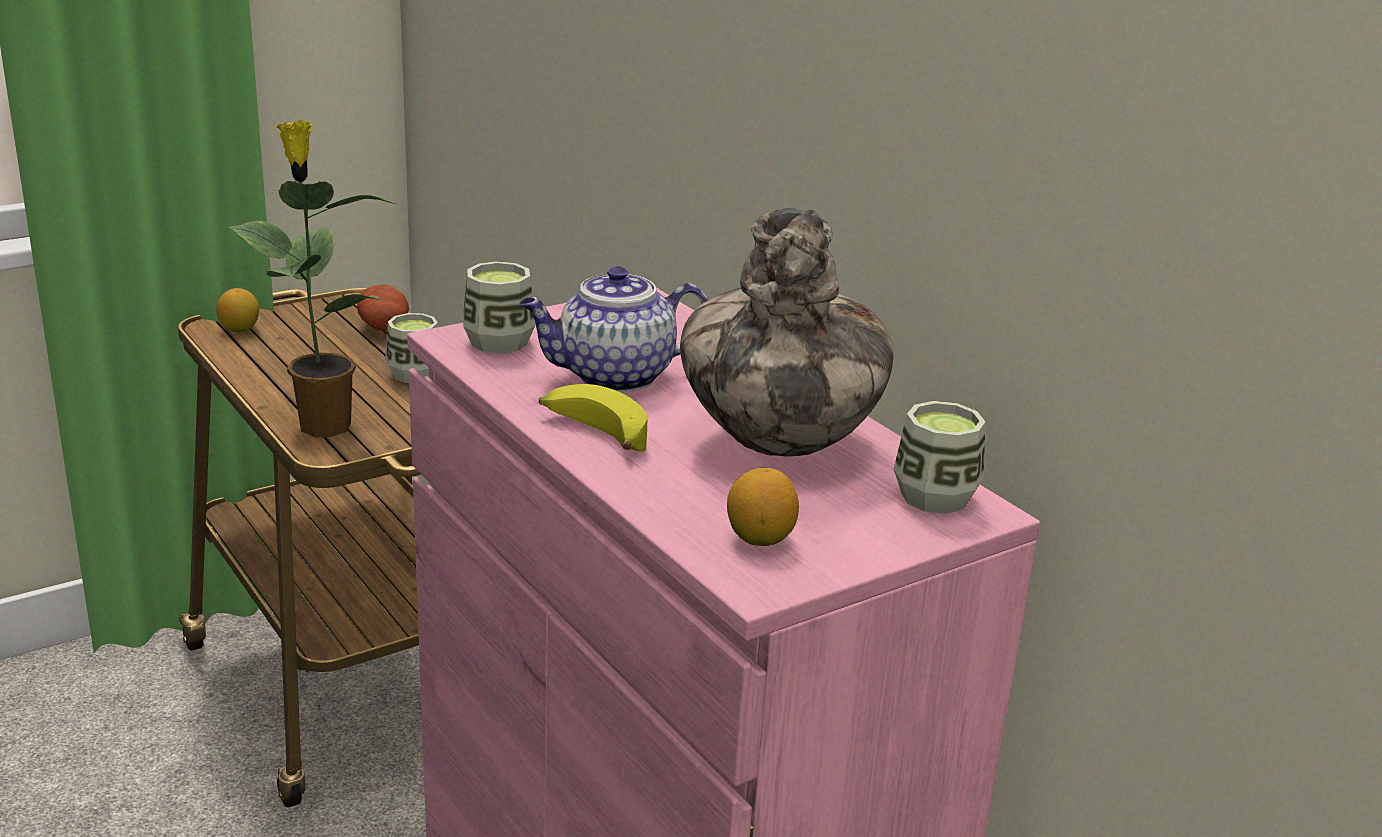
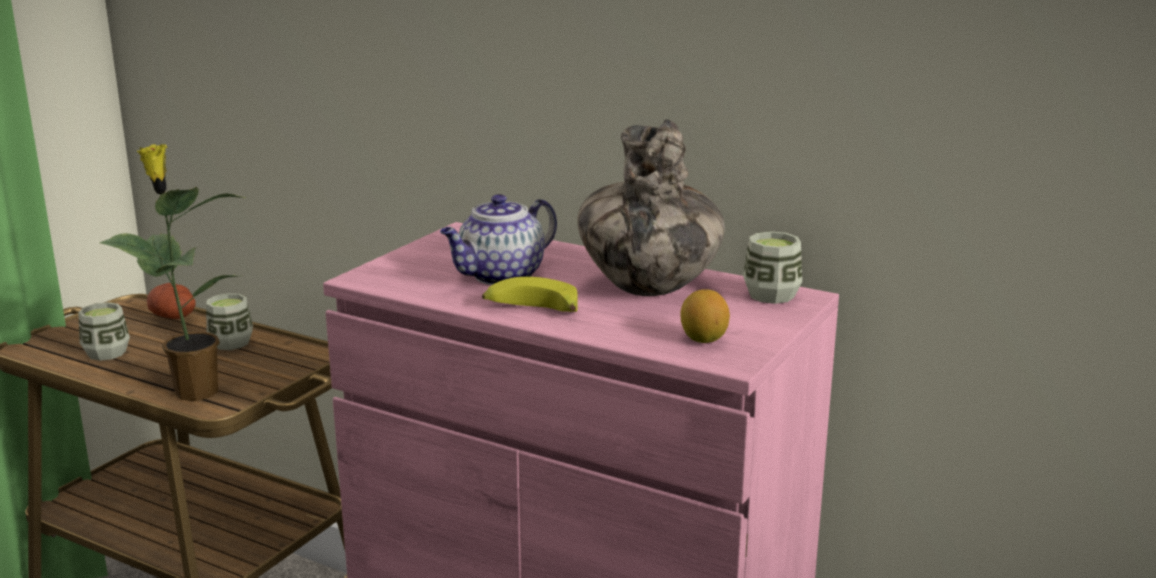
camera: 25 degrees left, 5 degrees down
(240, 329) = (52, 344): lemon -> none
(499, 342) = (397, 274): cup -> cup (106, 353)

